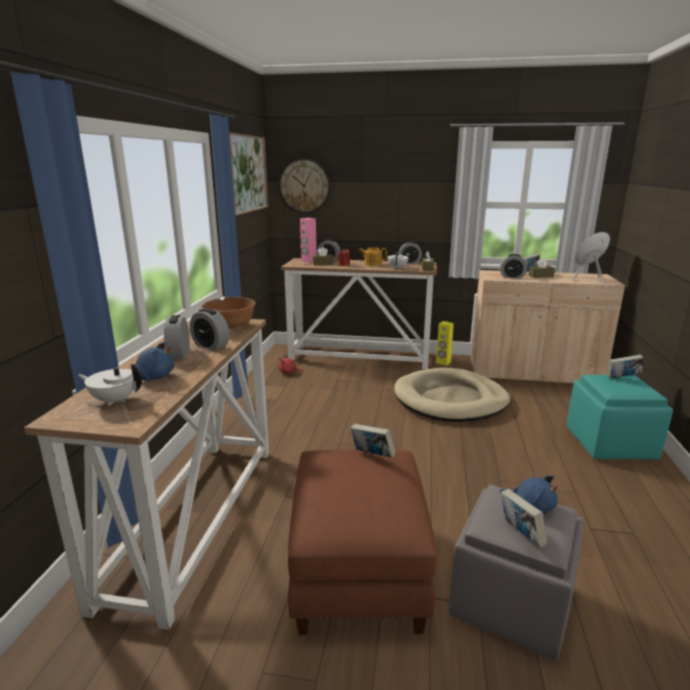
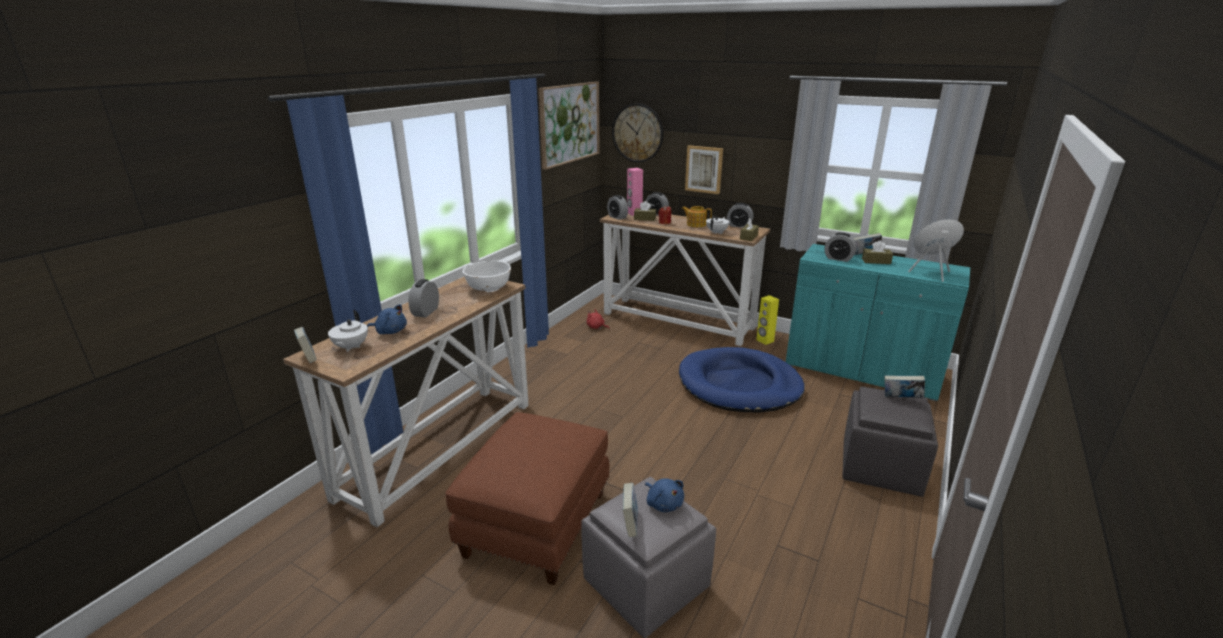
camera: 20 degrees right, 5 degrees up
(114, 400) = (350, 347): white teapot -> white teapot turned 120 degrees counterclockwise
(210, 345) = (456, 307): alarm clock -> alarm clock (617, 217)
(230, 326) = (488, 288): brown bowl -> white bowl
(371, 215) = (704, 169): none -> picture
(372, 456) = (560, 428): book -> book (309, 359)
(450, 400) = (739, 385): beige dog bed -> blue dog bed
(533, 373) = (861, 371): beige cabinet -> turquoise cabinet
(611, 444) = (881, 468): turquoise ottoman -> grey ottoman

